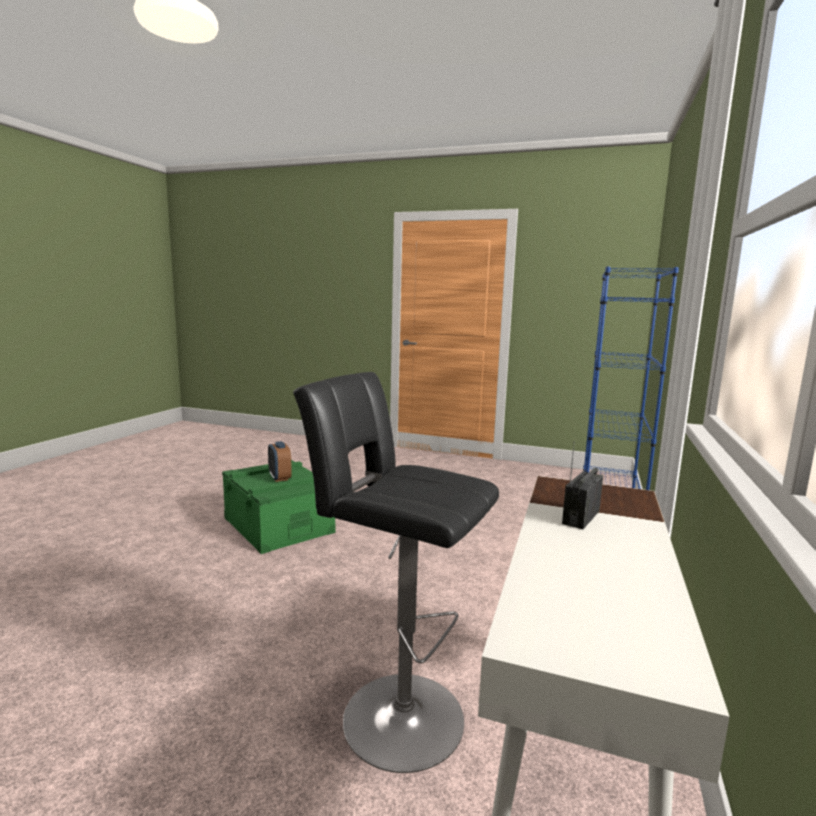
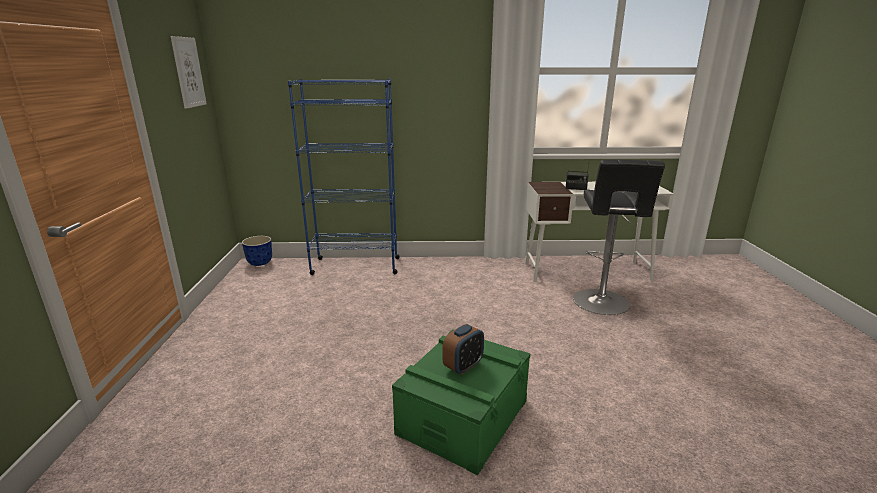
camera: 110 degrees left, 10 degrees up
(603, 270) = (188, 72): none -> picture
(615, 481) = (259, 263): none -> planter

